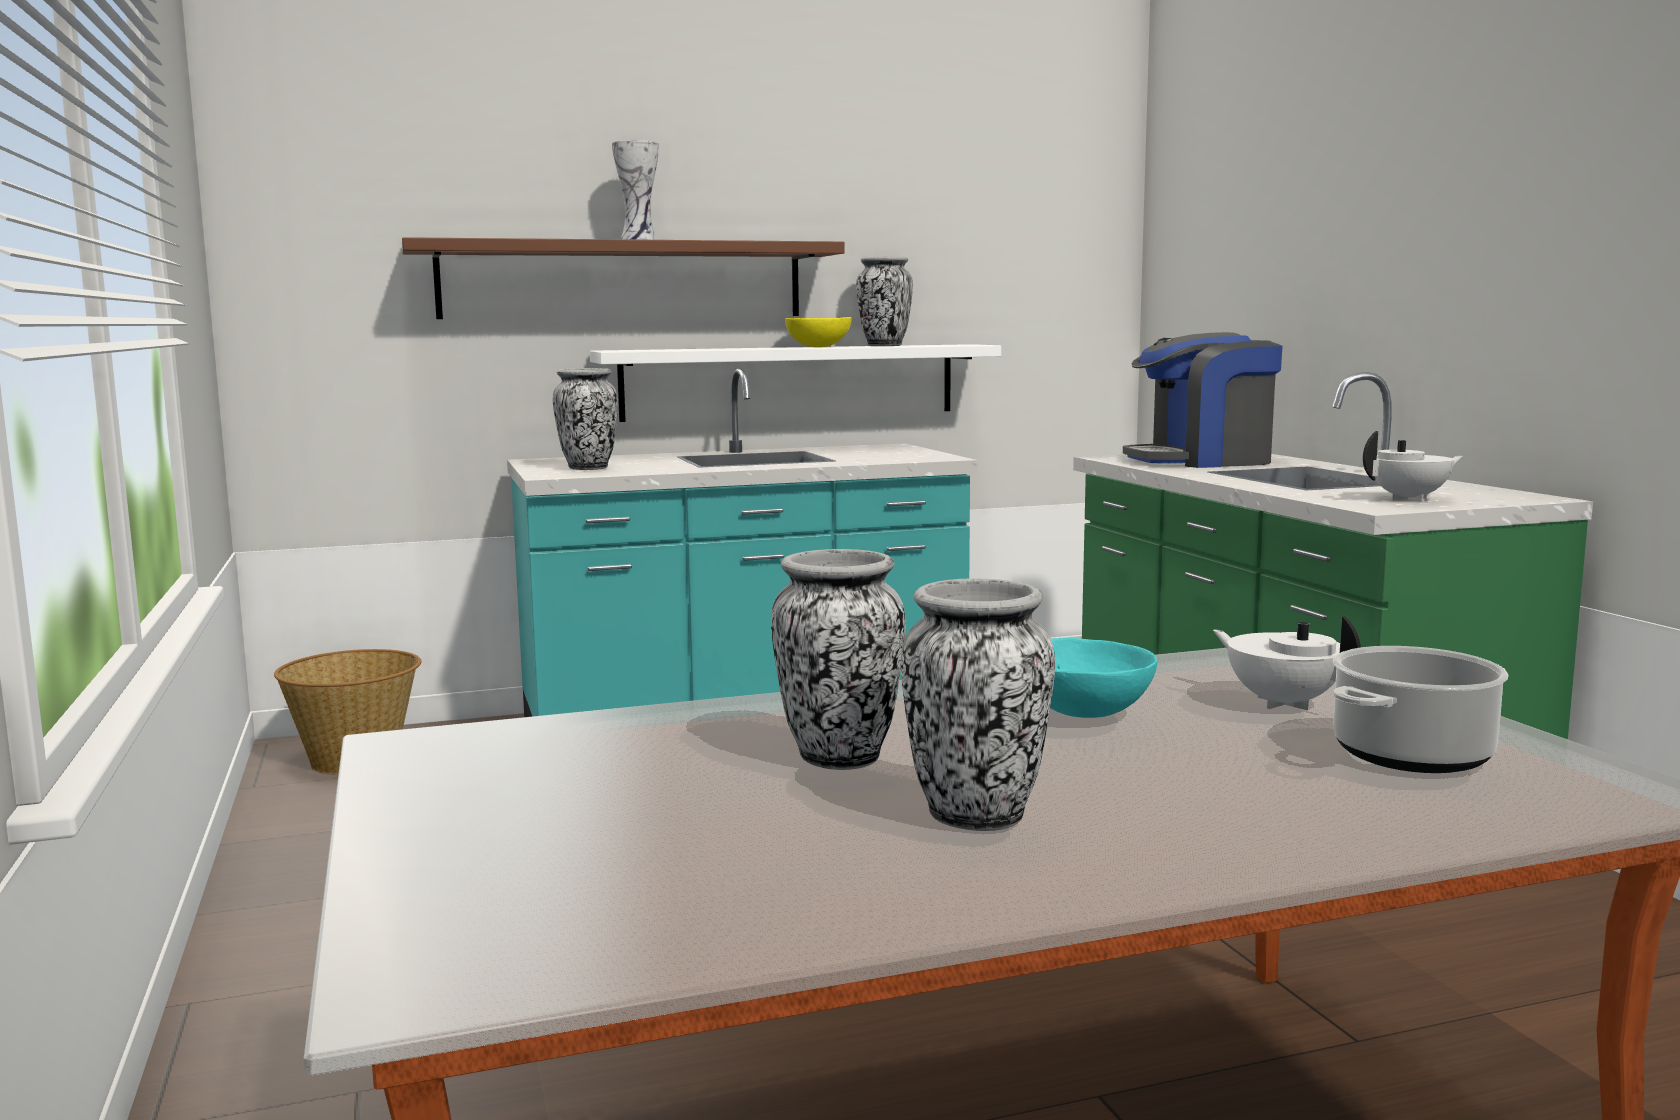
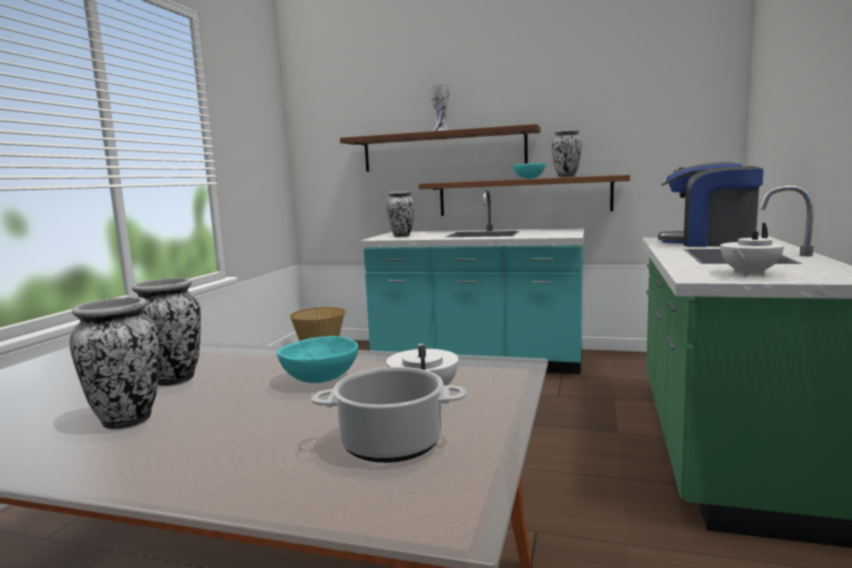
camera: 35 degrees right, 0 degrees up
(790, 381) = (523, 196): white shelf -> brown shelf
(817, 347) = (529, 178): yellow bowl -> turquoise bowl
(1410, 499) = (748, 273): white teapot -> white teapot turned 120 degrees clockwise

